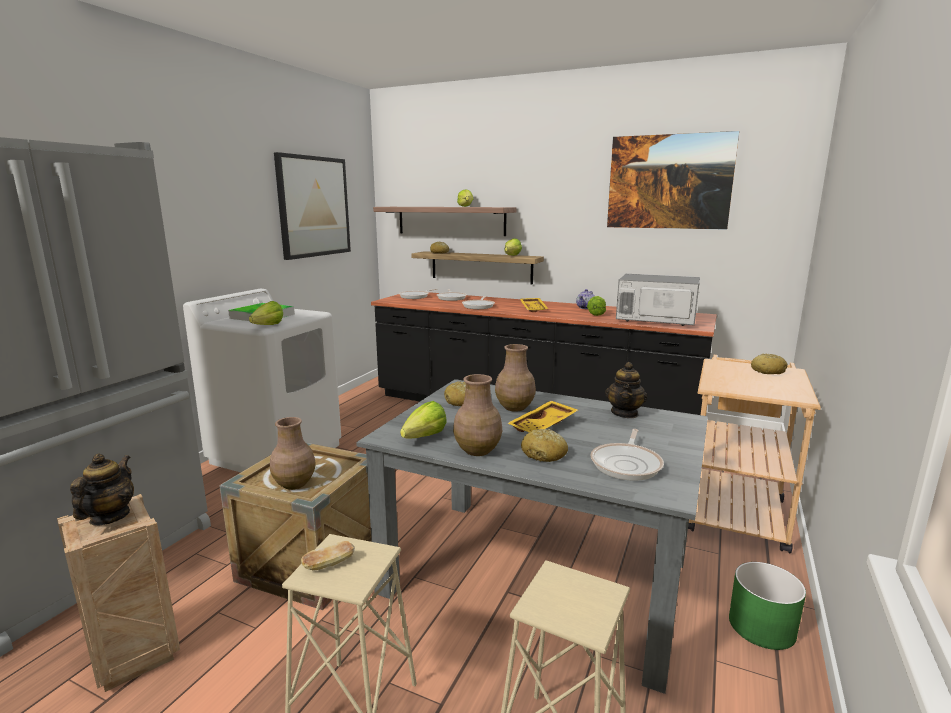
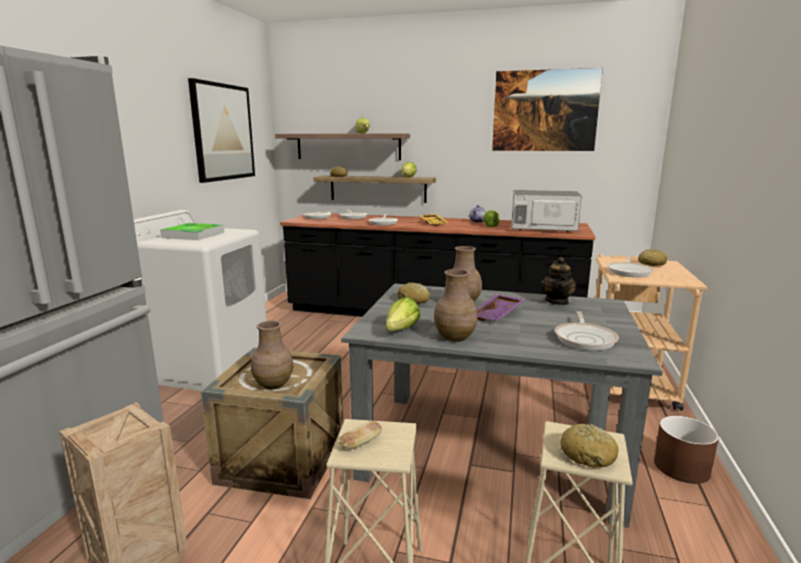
camera: 10 degrees left, 0 degrees up
(109, 517) = (116, 425): teapot -> none
(264, 327) = (204, 243): lettuce -> none
(544, 426) = (497, 315): yellow tray -> purple tray
(544, 454) = (513, 336): bread -> bread (588, 455)
(732, 380) = (629, 272): none -> frying pan
(762, 626) = (682, 467): green planter -> brown planter

